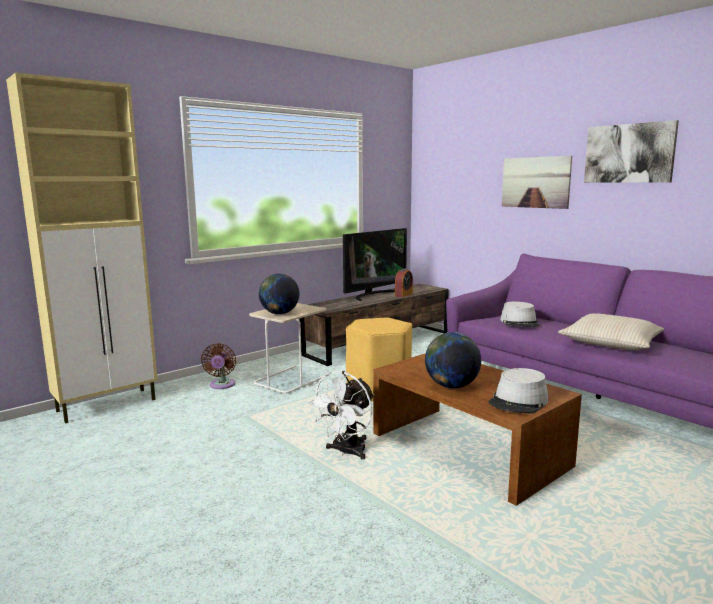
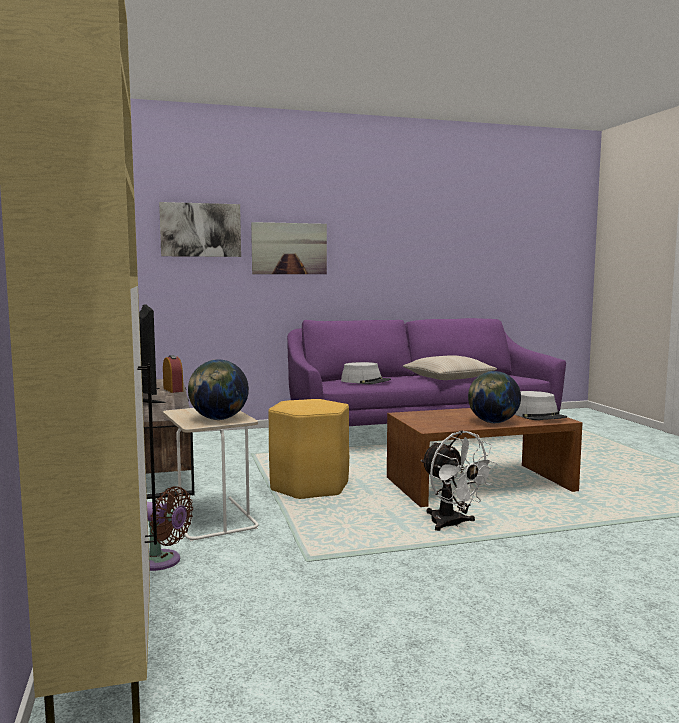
camera: 65 degrees left, 5 degrees down
(629, 153) = (376, 225): picture -> picture (200, 230)

